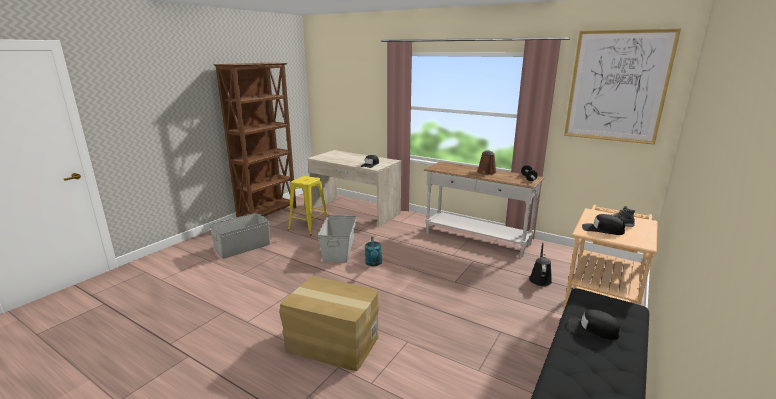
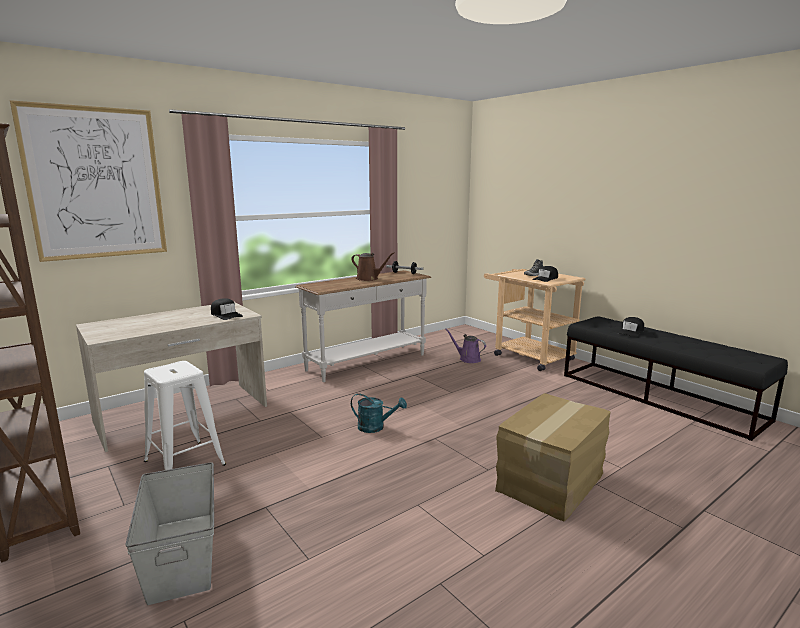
camera: 70 degrees left, 5 degrees down
(309, 226) = (184, 463): yellow stool -> white stool
(339, 250) = (310, 446): grey storage box -> none
(540, 279) = (468, 359): black watering can -> purple watering can
(617, 87) = (432, 175): picture -> picture (96, 183)

